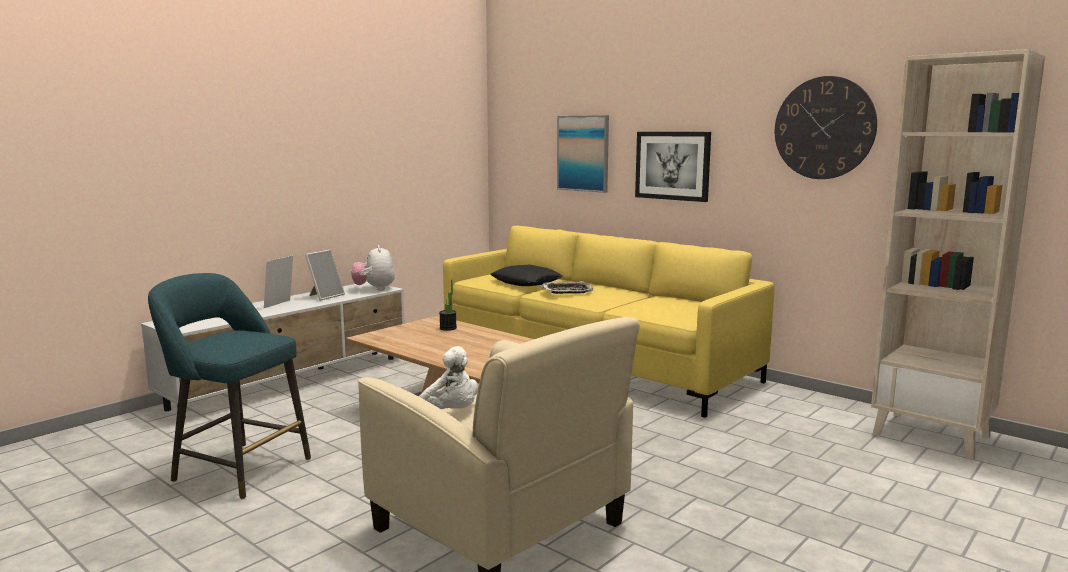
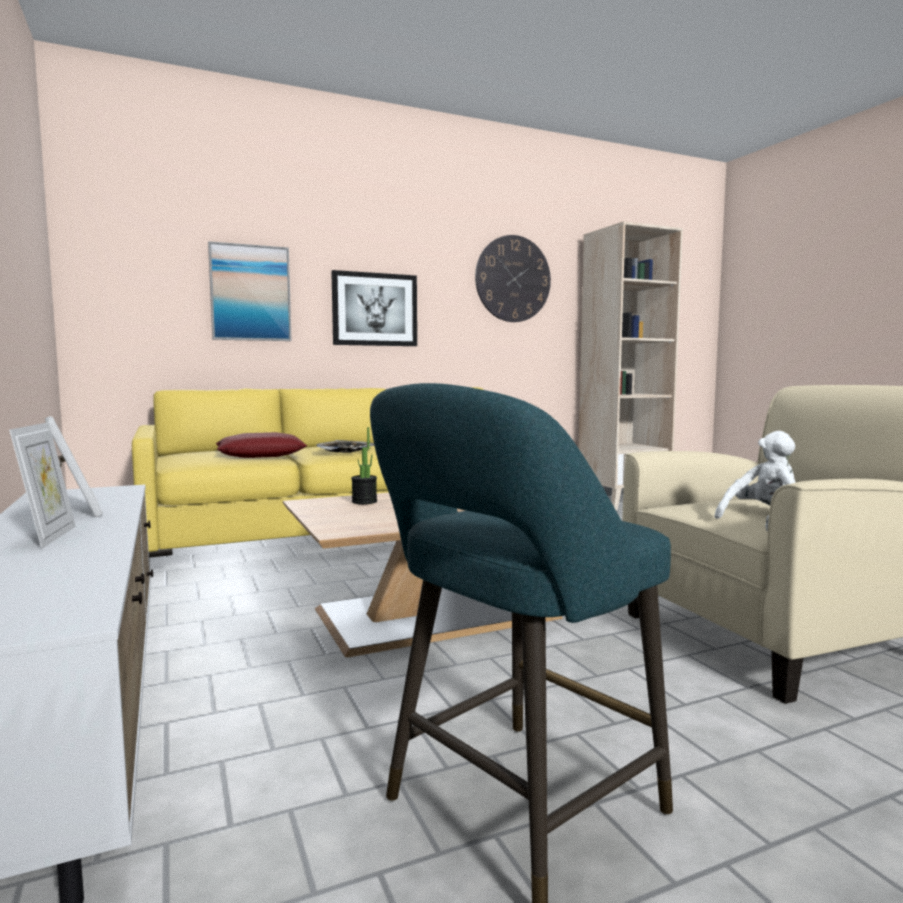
camera: 65 degrees left, 5 degrees down
(280, 304) = (49, 537): picture frame -> picture frame turned 150 degrees counterclockwise
(374, 289) = (102, 492): plush toy -> none
(526, 282) = (261, 454): black pillow -> red pillow

